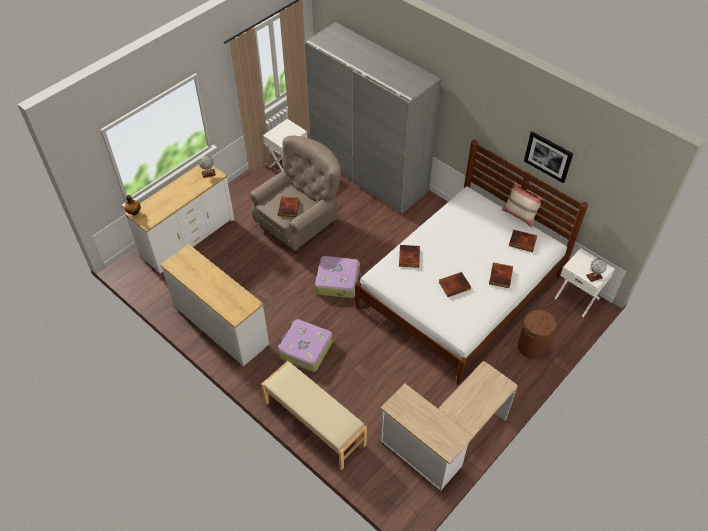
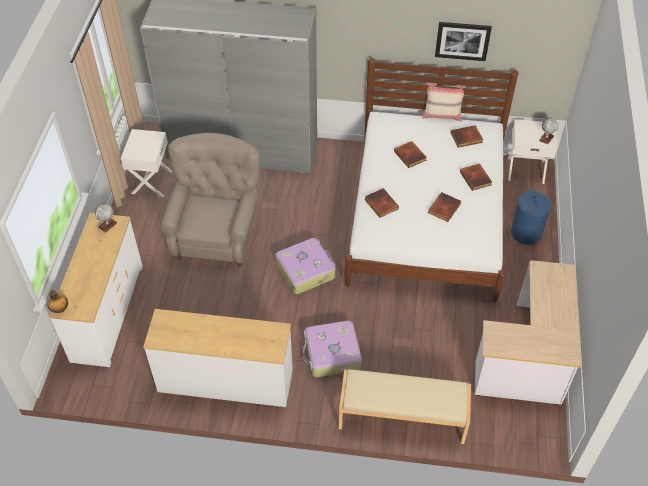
camera: 35 degrees left, 0 degrees up
(289, 208) = (215, 219): book -> book (410, 155)
(532, 347) = (526, 233): brown laundry basket -> blue laundry basket

